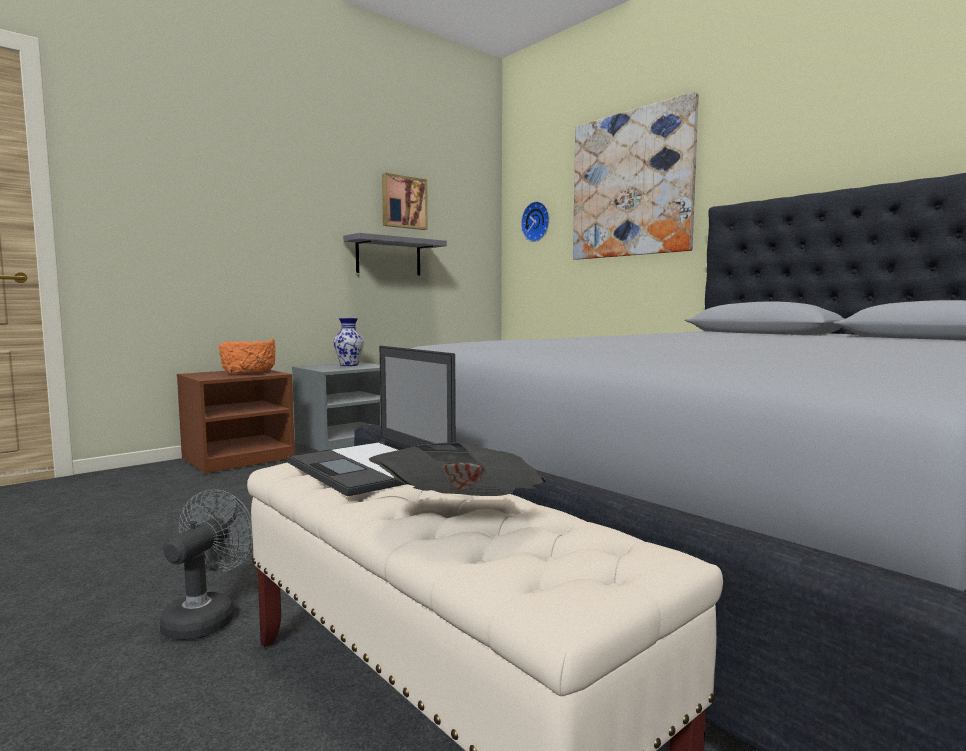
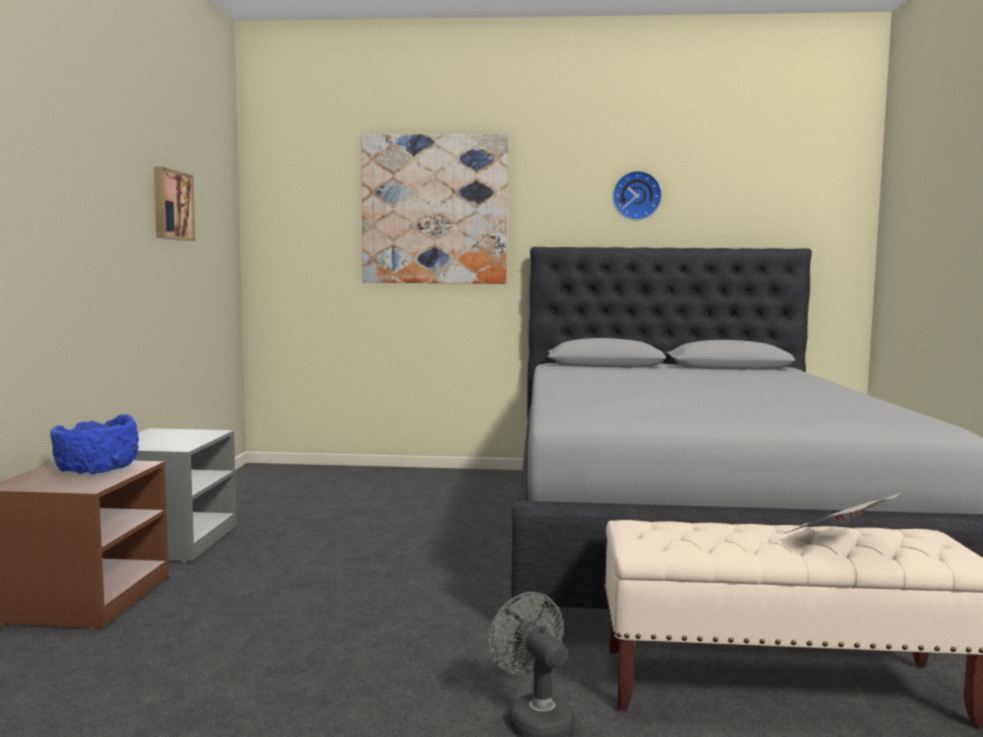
camera: 45 degrees left, 0 degrees up
(248, 373) = (97, 470): orange bowl -> blue bowl
(349, 365) = (167, 436): vase -> none
(371, 468) = (689, 531): laptop -> none
(388, 256) = (162, 279): grey shelf -> none
(537, 222) = (302, 233): wall clock -> wall clock (636, 196)

